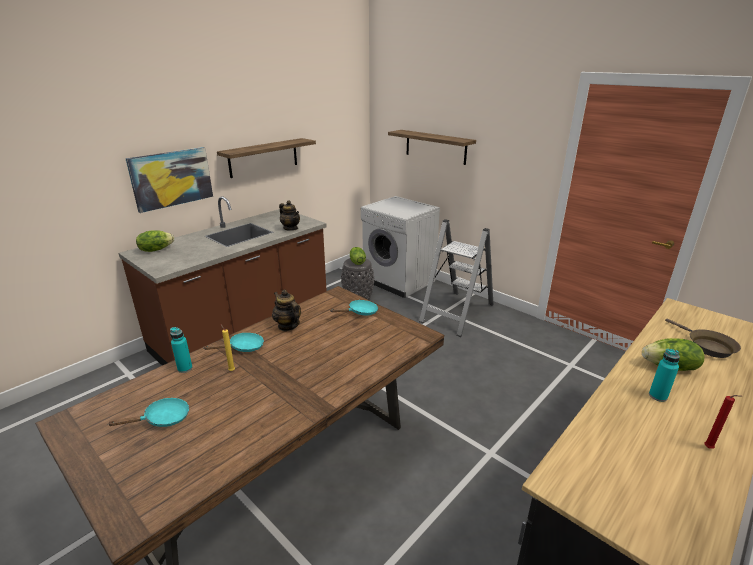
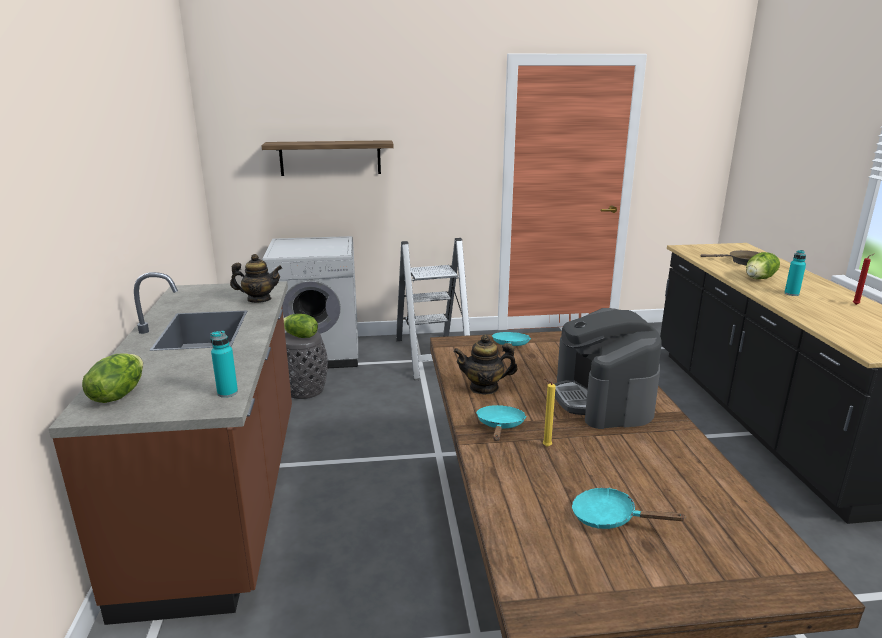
camera: 50 degrees left, 5 degrees down
(163, 419) = (610, 518): turquoise frying pan -> turquoise frying pan turned 75 degrees counterclockwise
(171, 178) = (73, 254): picture -> none
(185, 368) = (502, 476): turquoise bottle -> turquoise bottle (227, 393)
(263, 157) = (141, 201): shelf -> none
(318, 370) = (602, 399): none -> coffee machine

